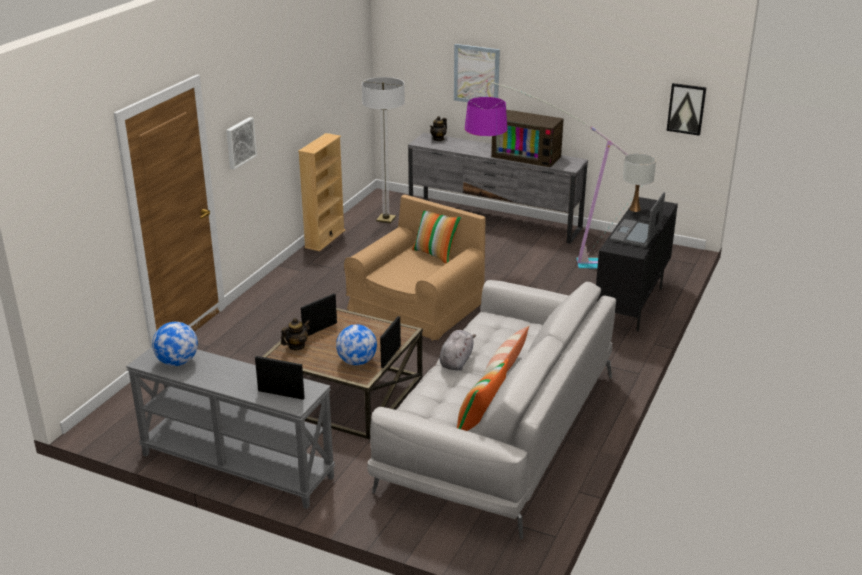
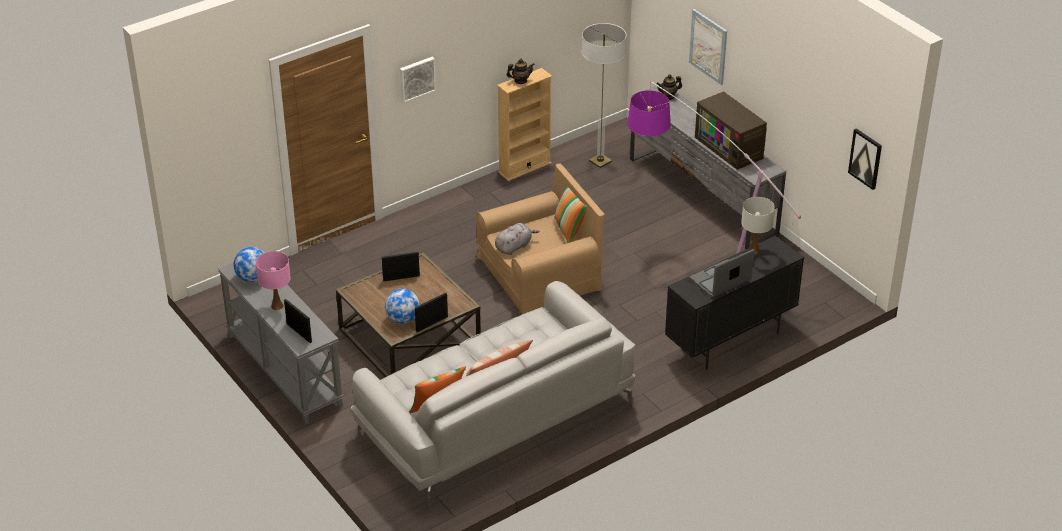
camera: 30 degrees right, 10 degrees up
(231, 378) = (277, 306): none -> pink table lamp
(296, 346) = (371, 287): teapot -> teapot (520, 81)
(456, 361) = (473, 347): grey plush toy -> grey plush toy (514, 246)

